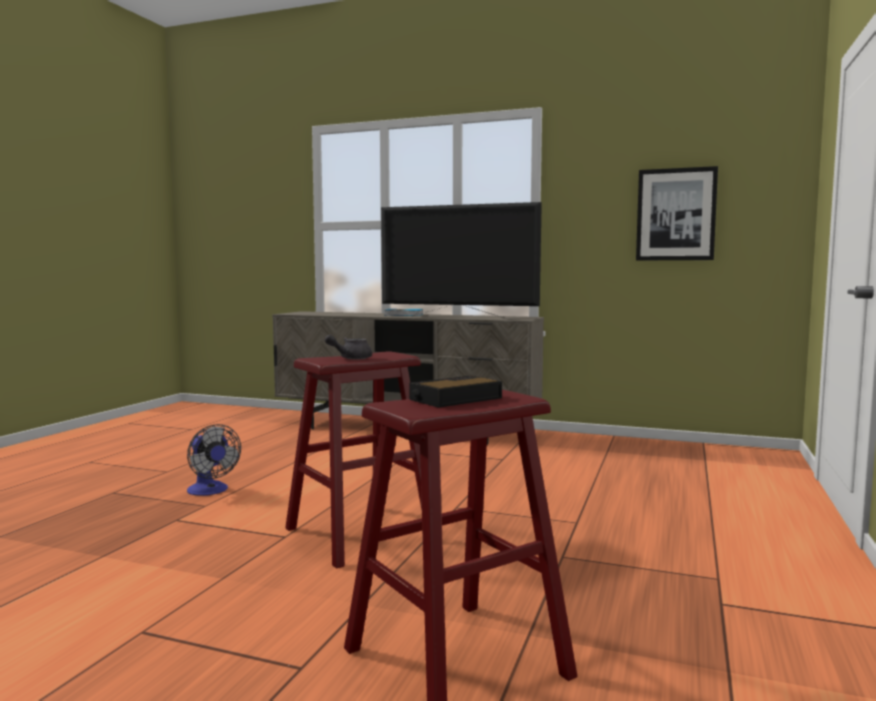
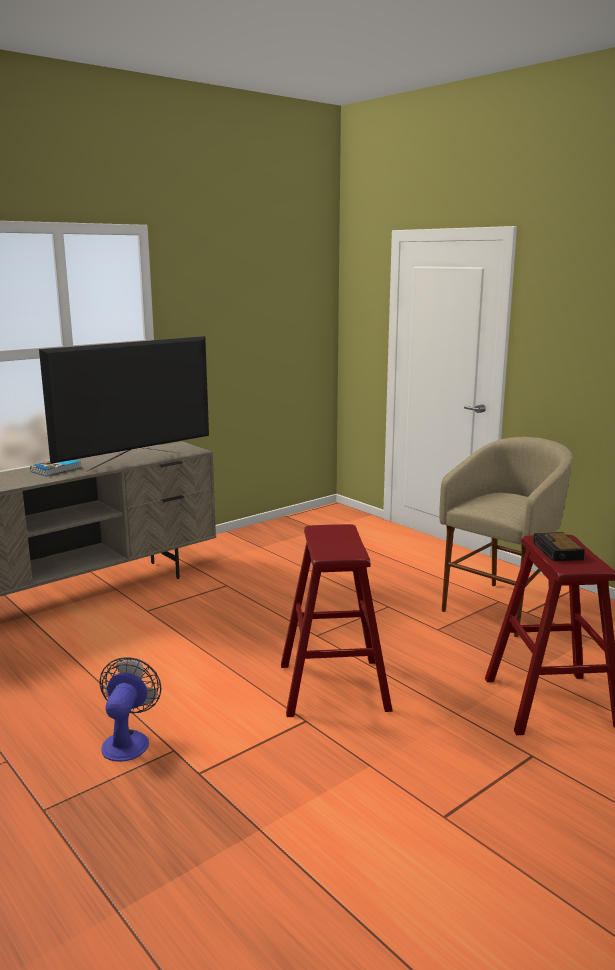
camera: 60 degrees left, 10 degrees up
(210, 491) = (128, 740): fan -> fan turned 75 degrees counterclockwise
(350, 358) = (338, 544): grey teapot -> none
(676, 214) = (259, 333): picture -> none
(699, 583) = (501, 607): none -> beige stool

